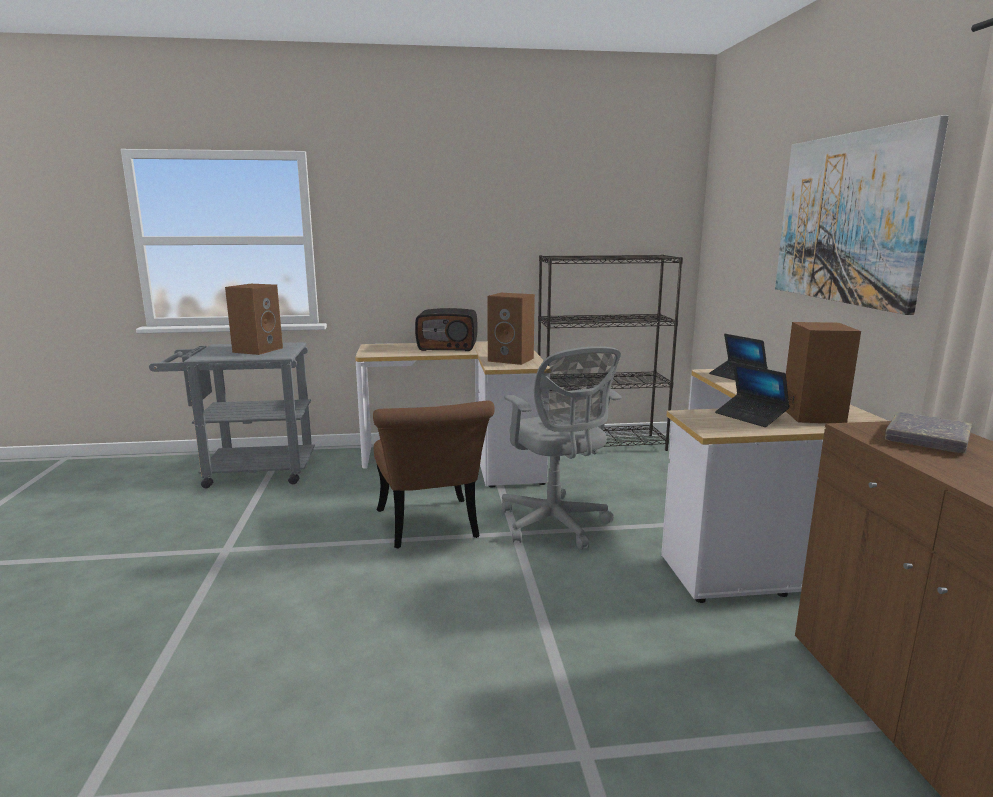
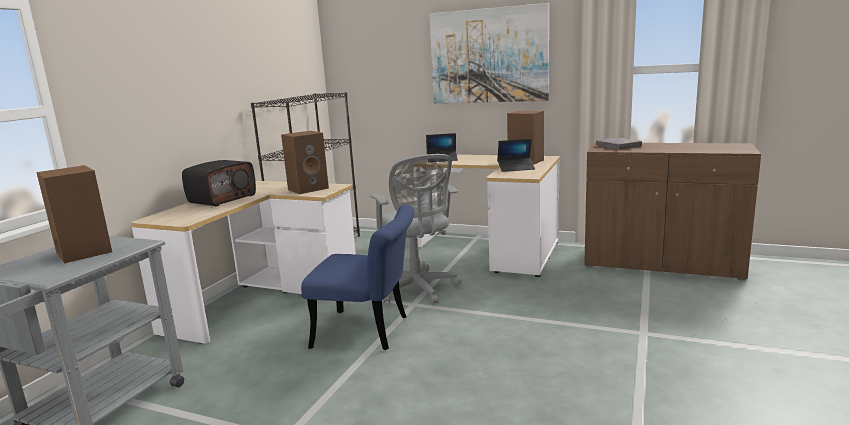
camera: 60 degrees left, 0 degrees up
(430, 528) = (369, 332): brown chair -> blue chair
(556, 525) = (418, 290): grey office chair -> grey office chair turned 60 degrees clockwise

